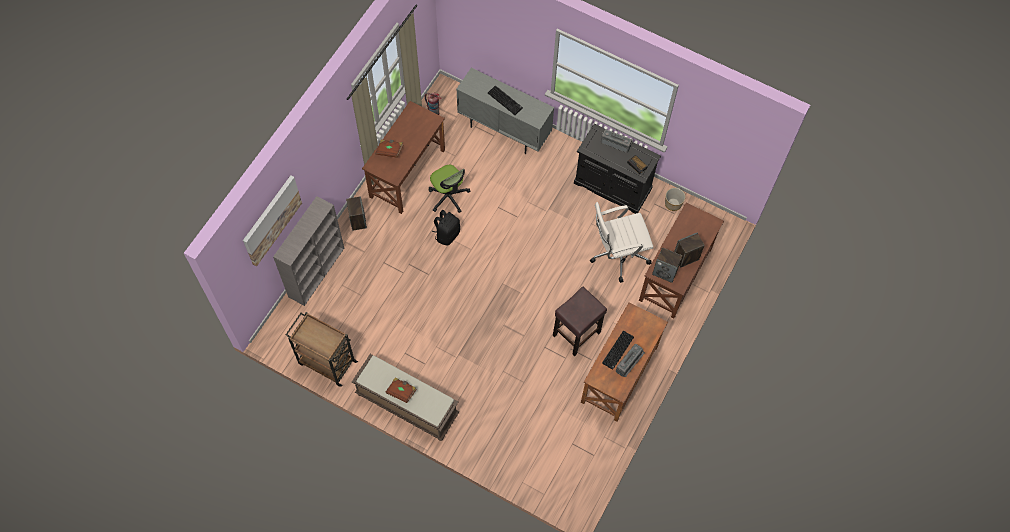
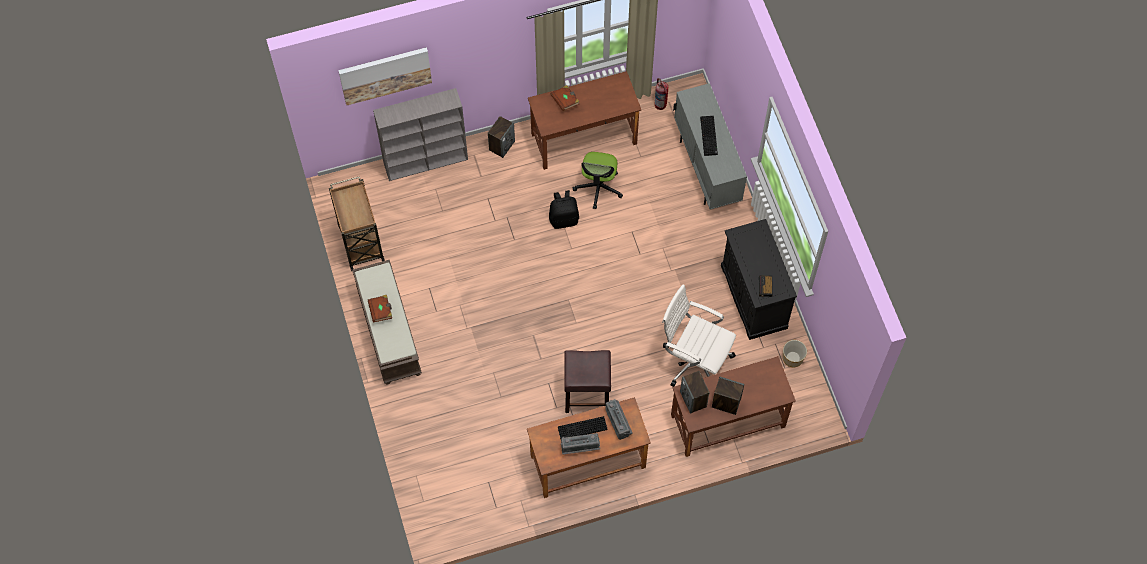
camera: 45 degrees right, 0 degrees up
(616, 143) = (767, 252): radio -> radio (619, 422)

